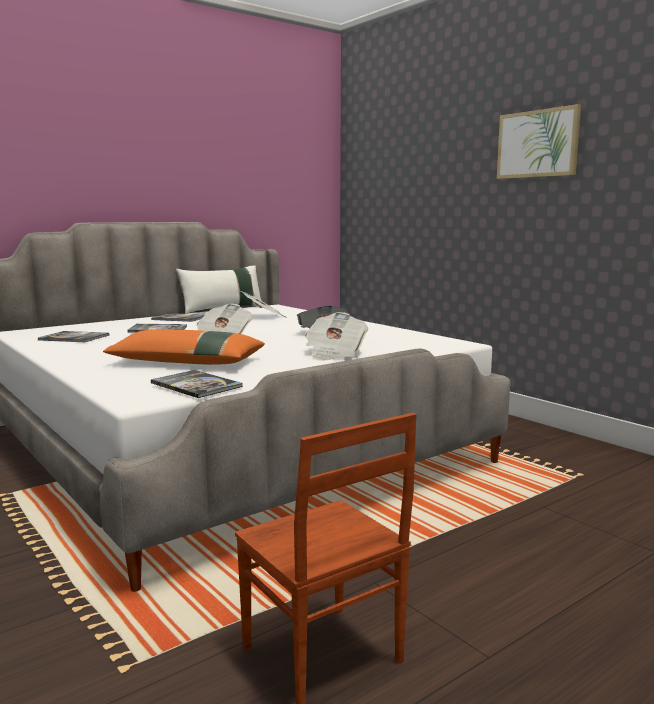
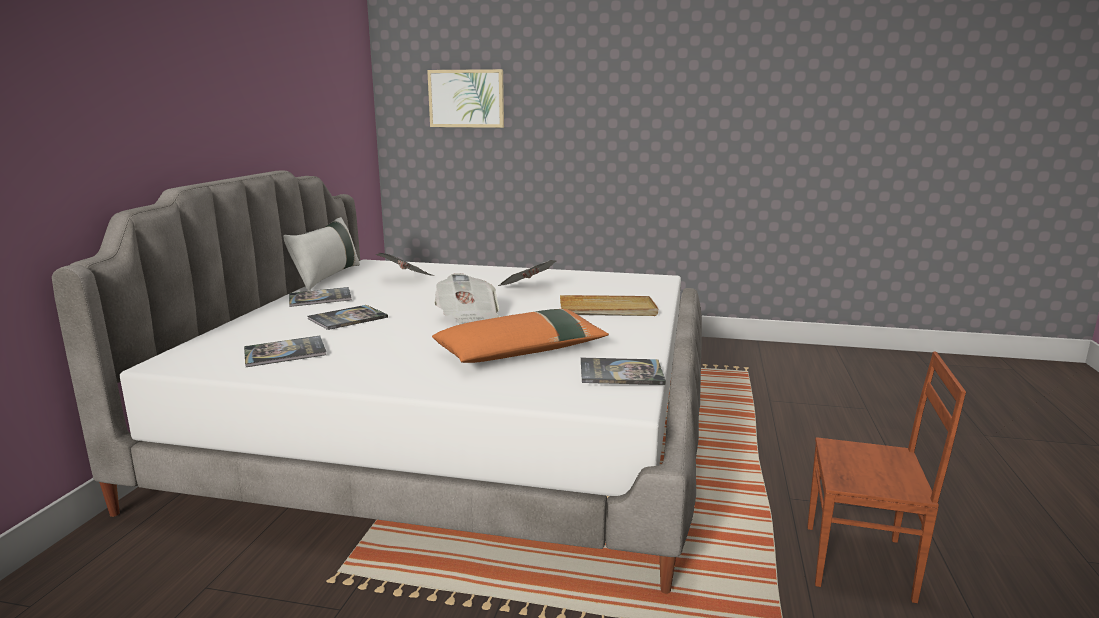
camera: 40 degrees left, 5 degrees up
(334, 354) = (608, 310): newspaper -> beige tray
(537, 144) = (641, 84): picture -> picture (466, 98)

